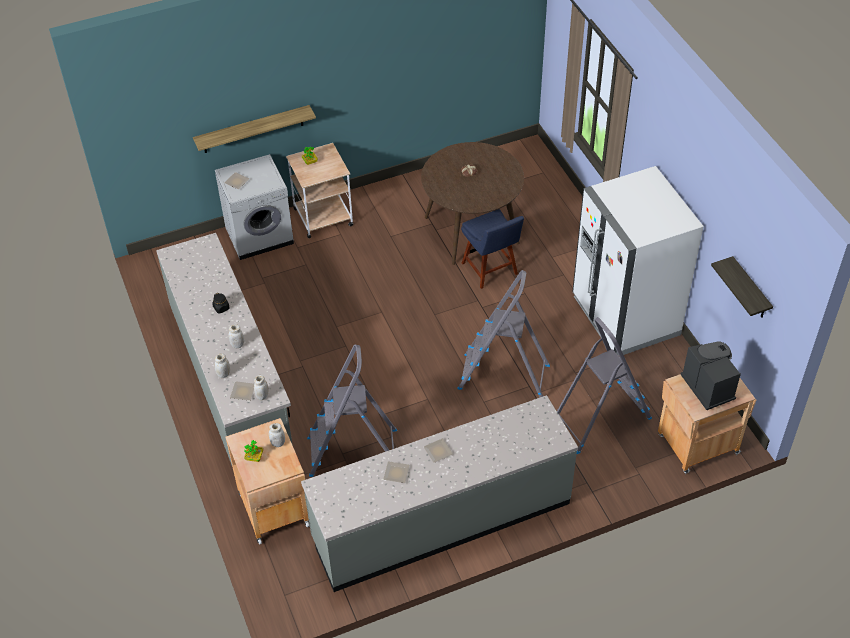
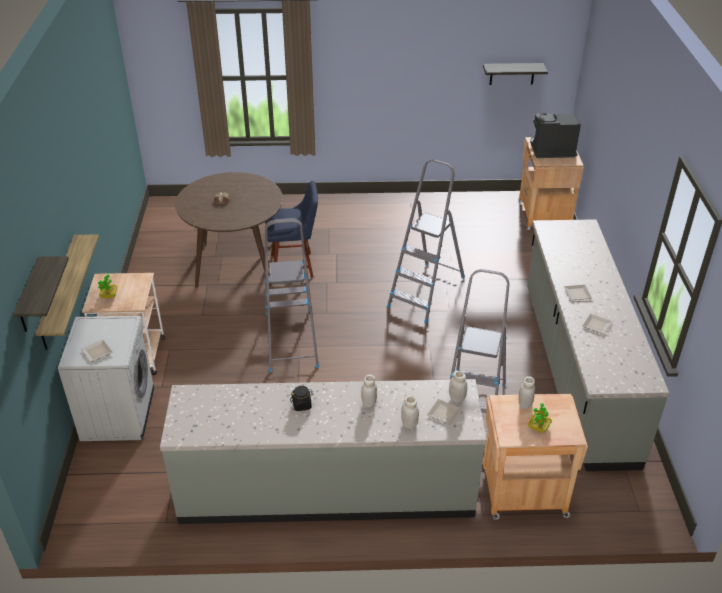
camera: 70 degrees left, 10 degrees down
(198, 114) = (29, 297): none -> shelf
(602, 419) = (498, 252): grey step ladder -> grey step ladder (290, 338)
(625, 316) = (395, 211): white fridge -> none

